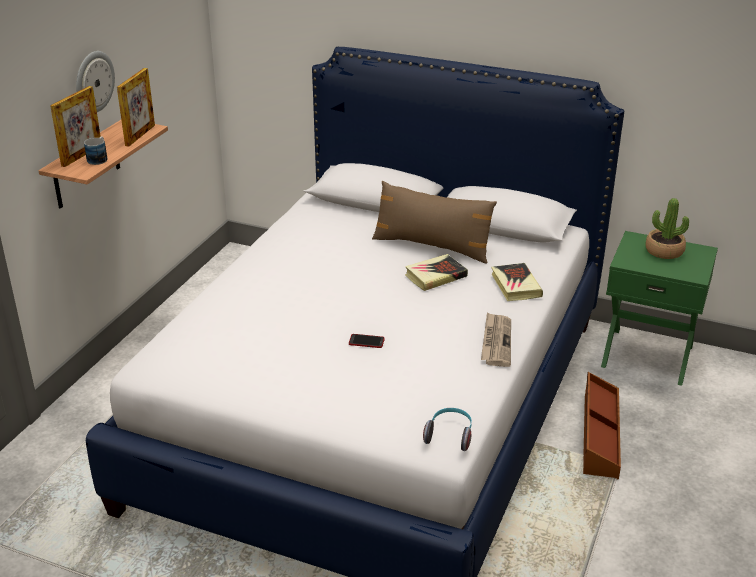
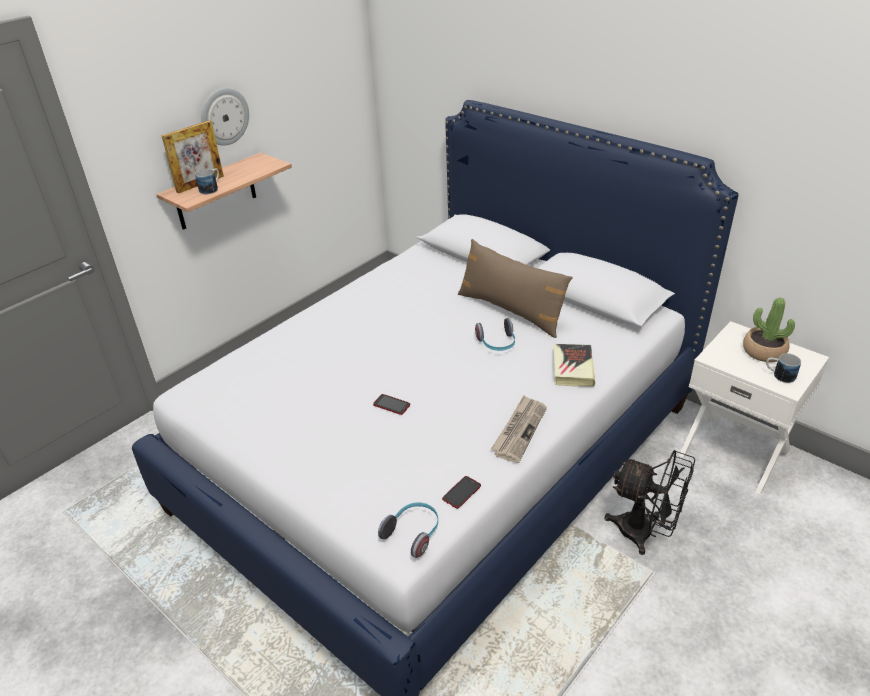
camera: 20 degrees right, 5 degrees up
(140, 135) = (261, 170): picture frame -> none
(435, 276) = (497, 344): book -> headphones
(473, 397) = (461, 492): none -> phone
(599, 435) = (645, 533): brown storage box -> black fan
(647, 355) = (735, 451): green nightstand -> white nightstand
(685, 268) = (779, 375): none -> mug

